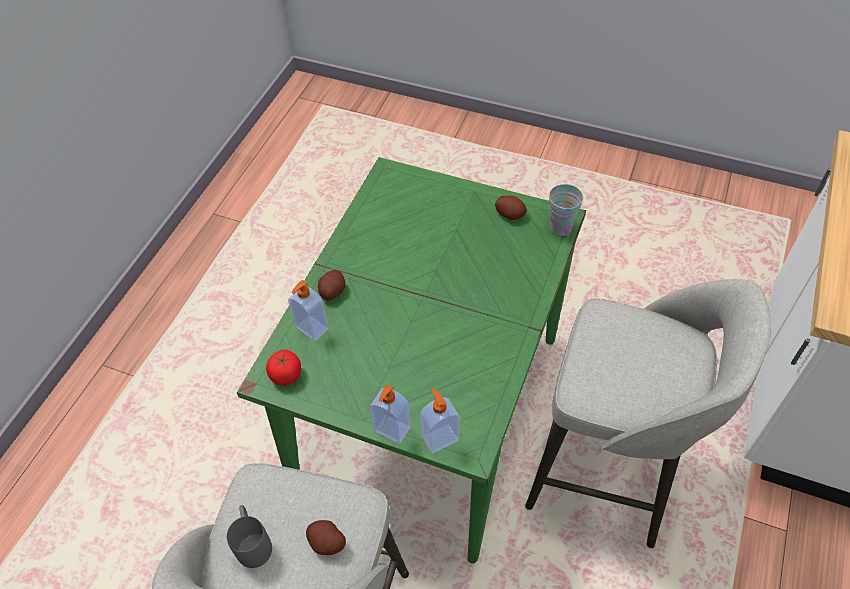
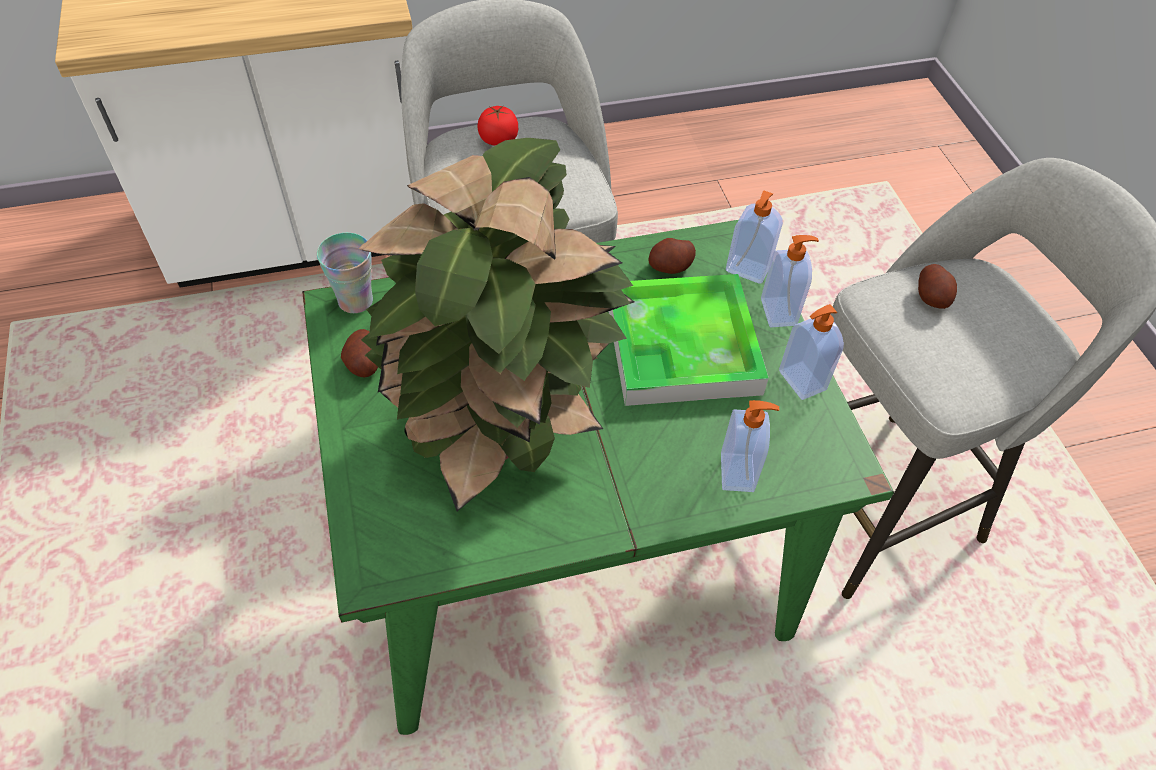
camera: 130 degrees left, 0 degrees up
(253, 542) = (1000, 353): grey mug -> none
(286, 375) = (822, 453): tomato -> tomato (498, 140)
(332, 291) = (663, 489): potato -> potato (670, 267)
(335, 401) = (800, 381): none -> soap dispenser
(410, 358) = (682, 346): none -> tray
(420, 245) = (500, 434): none -> potted plant

